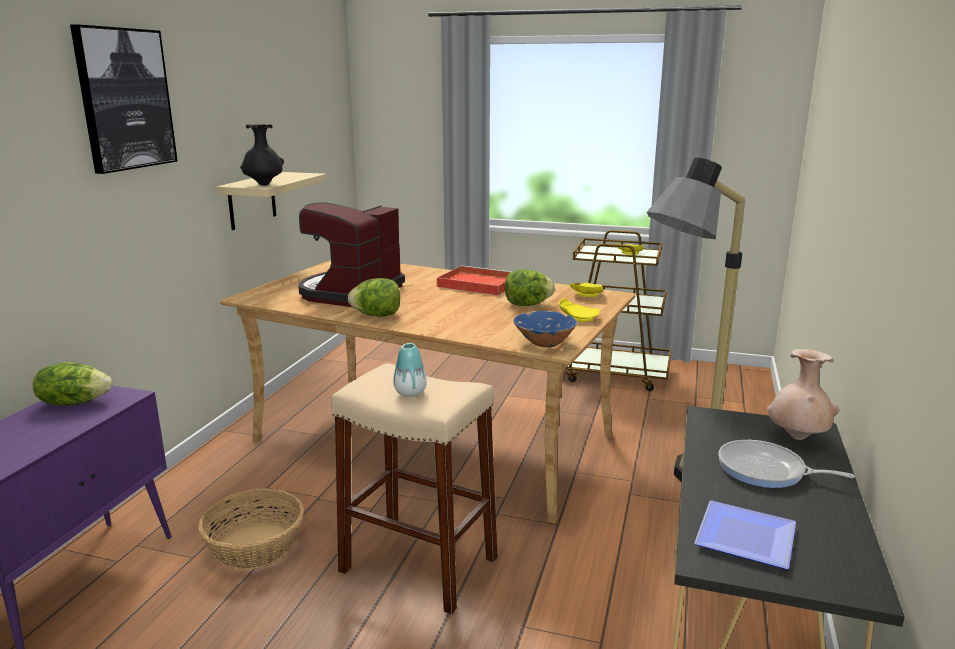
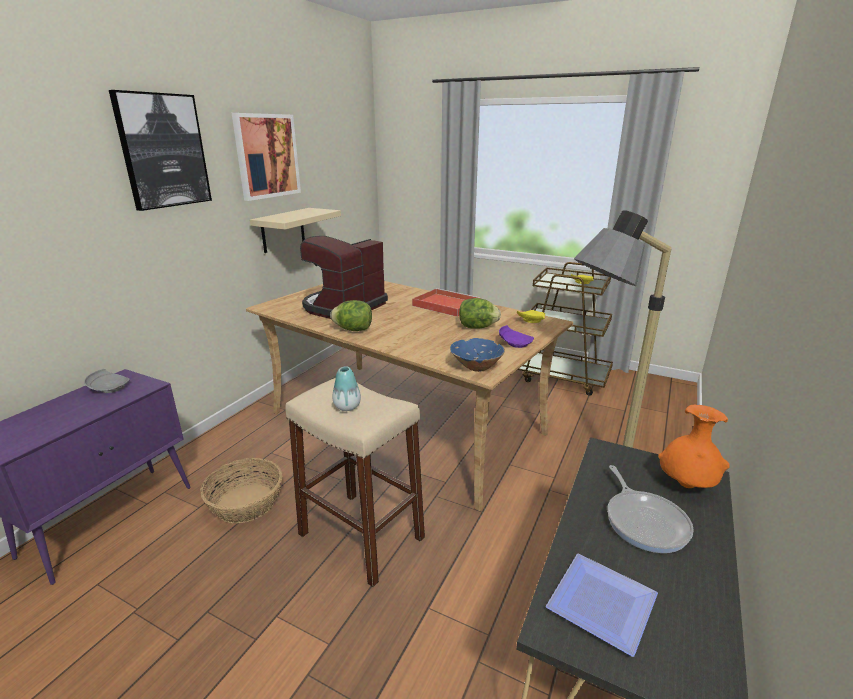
camera: 10 degrees right, 5 degrees up
(74, 402) = (110, 388): lettuce -> grey plate
(234, 106) = (267, 156): none -> picture
(264, 185) = (284, 219): black vase -> none
(578, 318) = (514, 343): yellow plate -> purple plate
(766, 471) = (644, 521): frying pan -> frying pan turned 135 degrees counterclockwise
(797, 438) = (686, 485): beige vase -> orange vase

